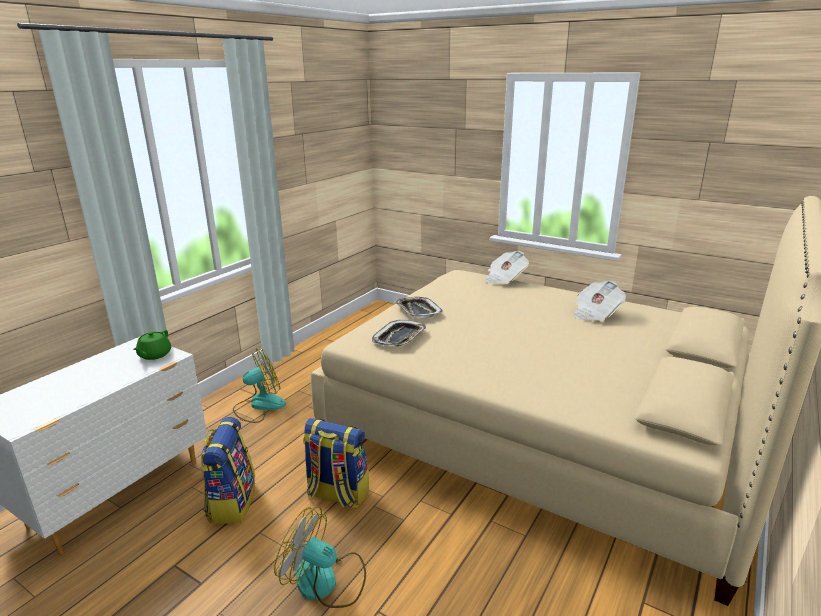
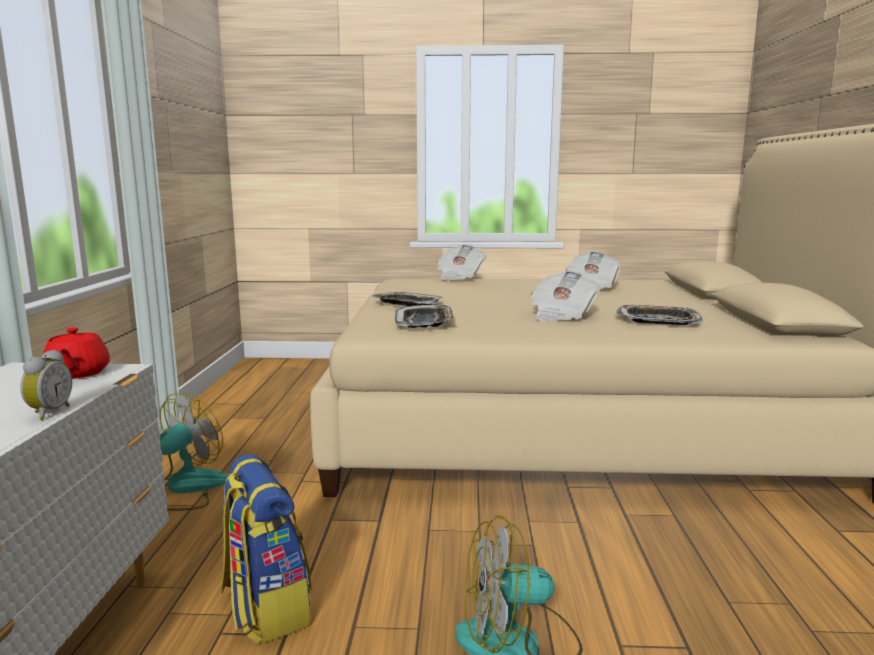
camera: 30 degrees left, 10 degrees down
(112, 386) = (48, 413): none -> alarm clock
(154, 355) = (77, 374): green teapot -> red teapot
(337, 494) = (418, 547): backpack -> none
(506, 351) = (561, 315): none -> newspaper
(574, 378) = (658, 320): none -> tray

